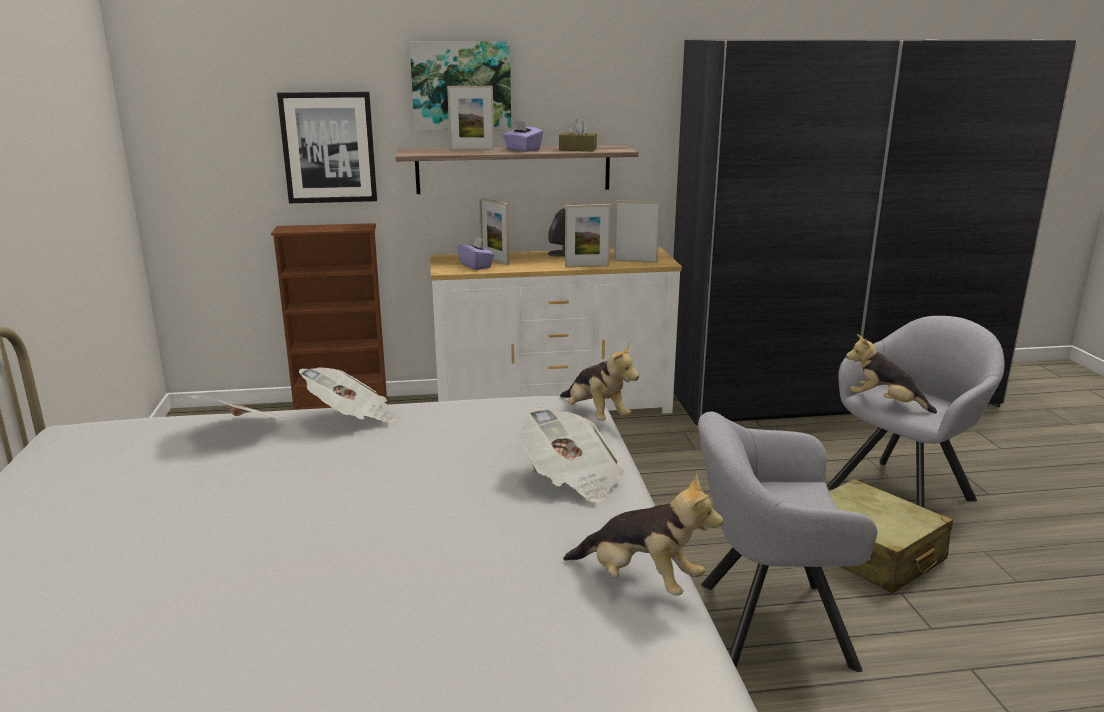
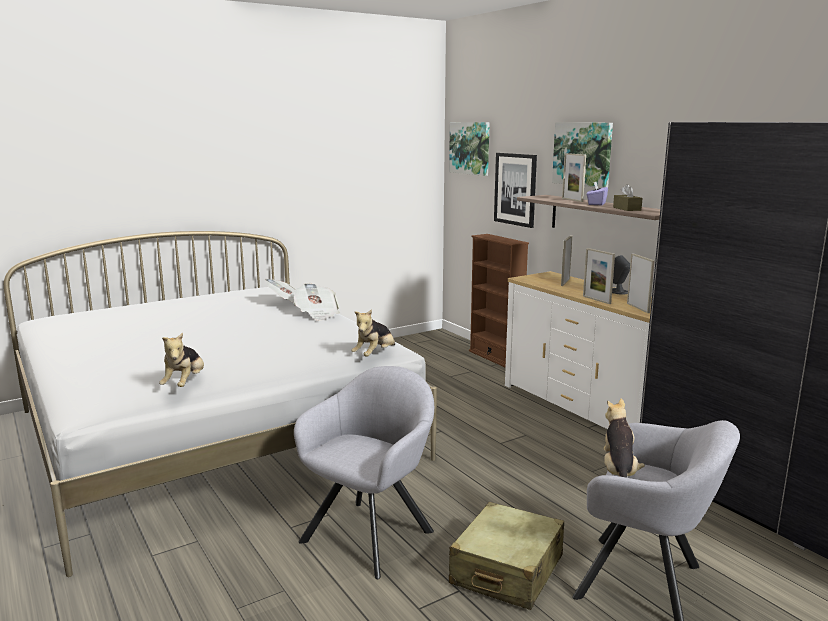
camera: 65 degrees right, 5 degrees down
(199, 88) = (470, 148): none -> picture
(476, 266) = (544, 281): purple tissue box -> none
(572, 479) = (280, 359): newspaper -> none
(764, 623) = (372, 533): grey armchair -> grey armchair turned 60 degrees clockwise

